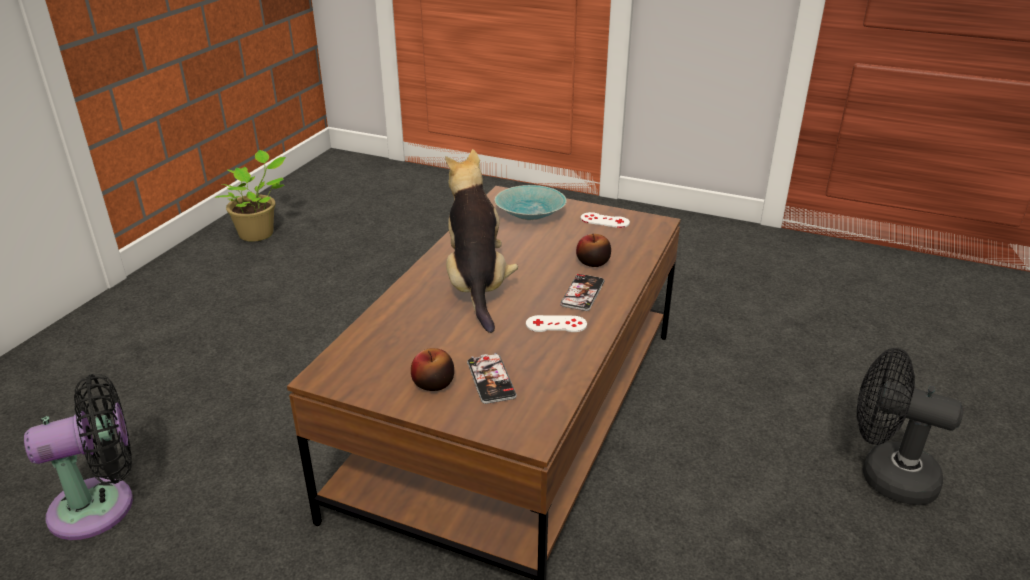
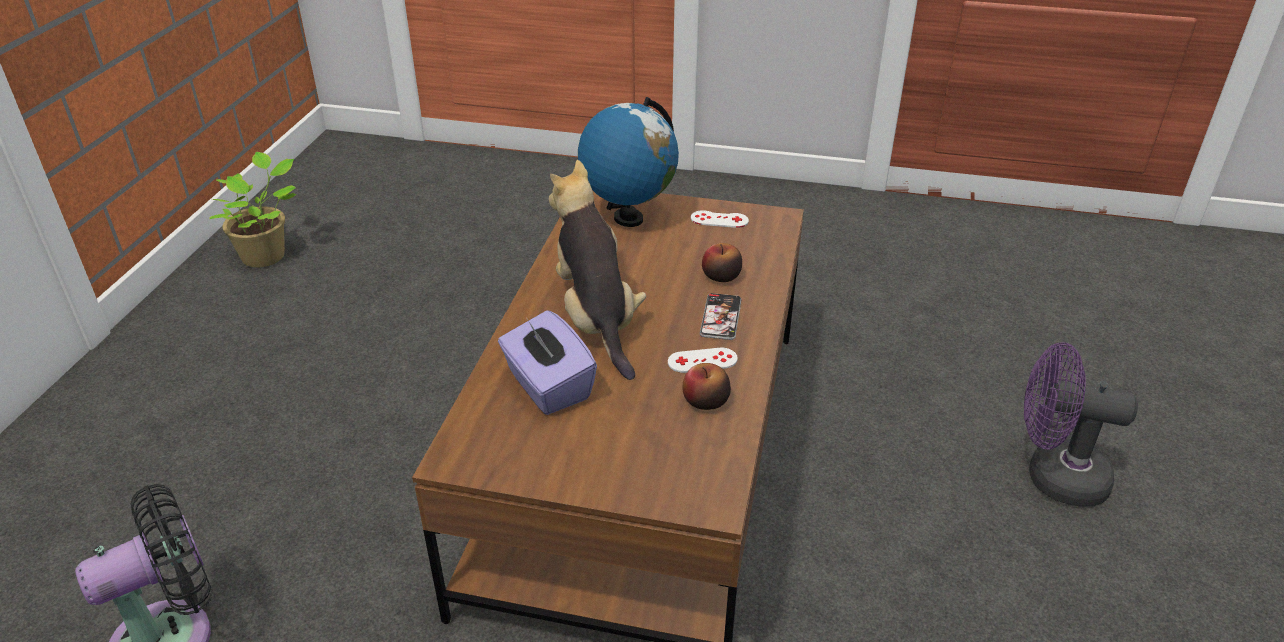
camera: 10 degrees left, 5 degrees up
(419, 330) = (548, 386): none -> purple tissue box
(433, 383) = (584, 453): apple -> apple (705, 401)
(491, 379) = (649, 440): phone -> none
(528, 213) = (628, 218): turquoise bowl -> globe
(885, 475) = (1053, 476): black fan -> purple fan

